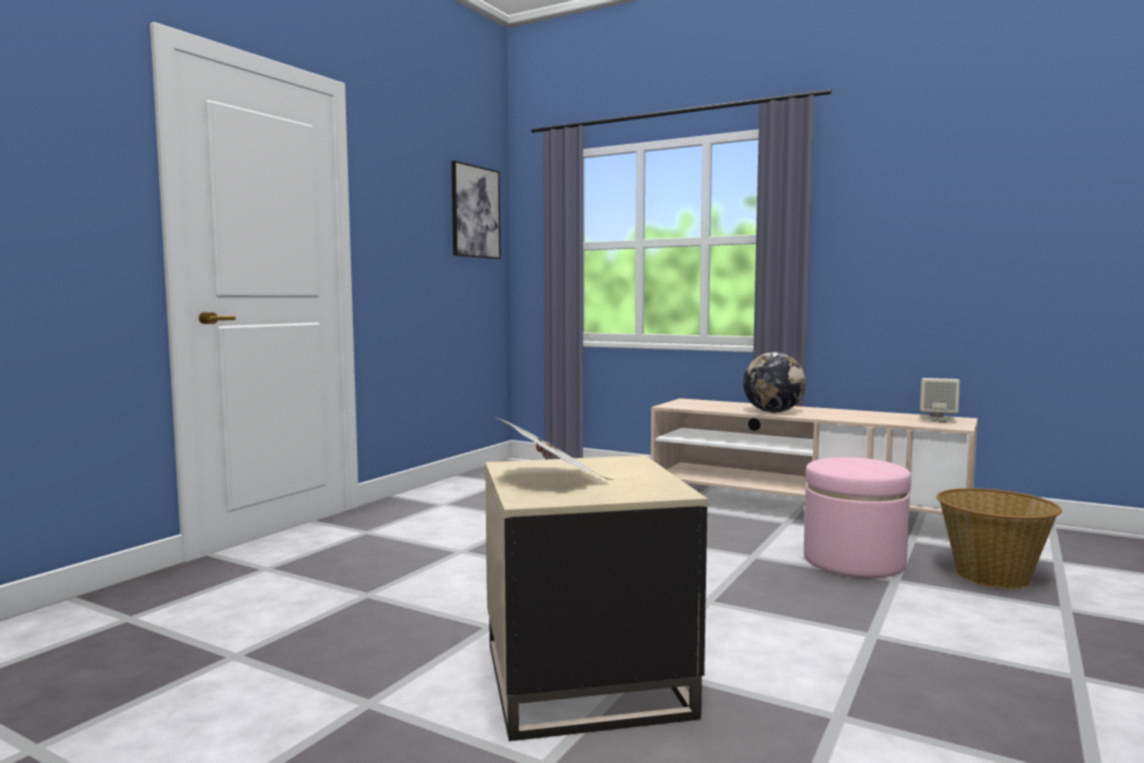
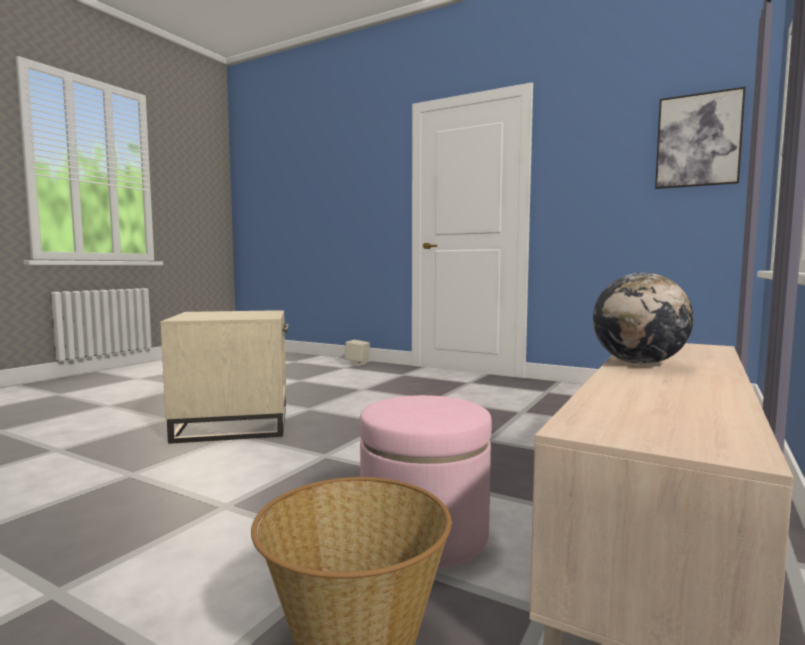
camera: 90 degrees right, 0 degrees up
(554, 480) = (227, 313): newspaper -> none
(938, 420) = (677, 430): beige speaker -> beige speaker (357, 364)

